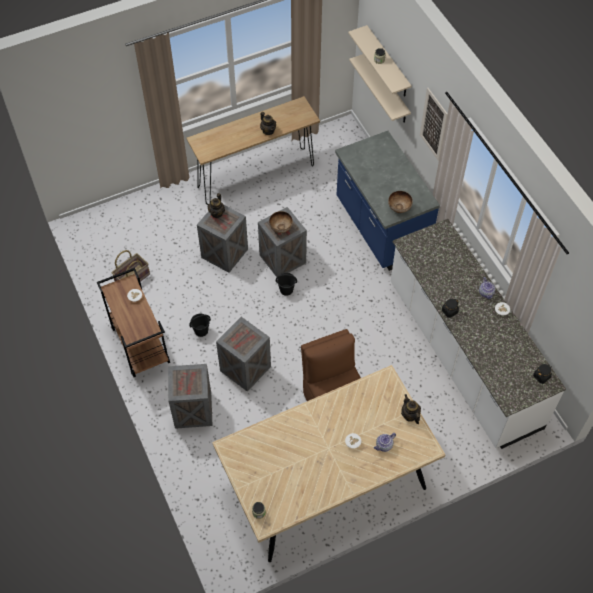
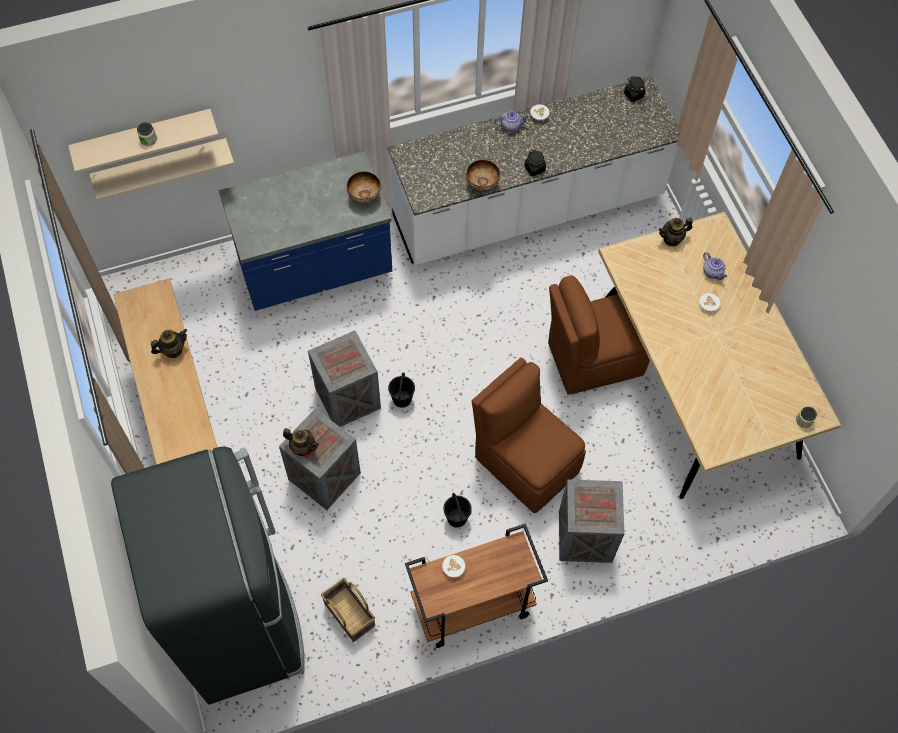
camera: 85 degrees left, 5 degrees up
(124, 225) = (242, 624): none -> black fridge
(246, 368) = (525, 462): crate -> brown chair
(281, 228) = (347, 362): bowl -> bowl (481, 185)
(433, 124) = (279, 101): picture -> none

